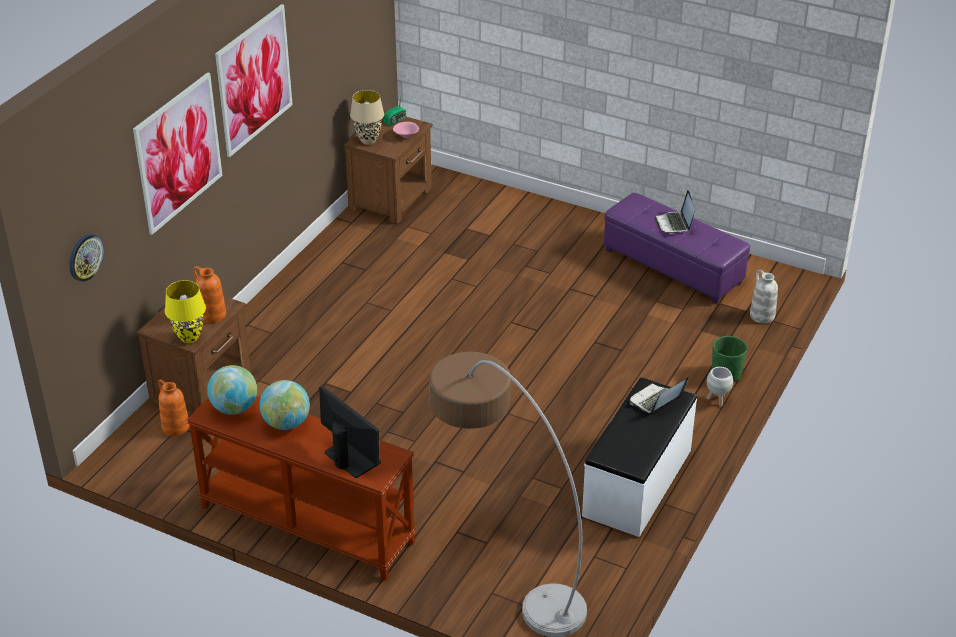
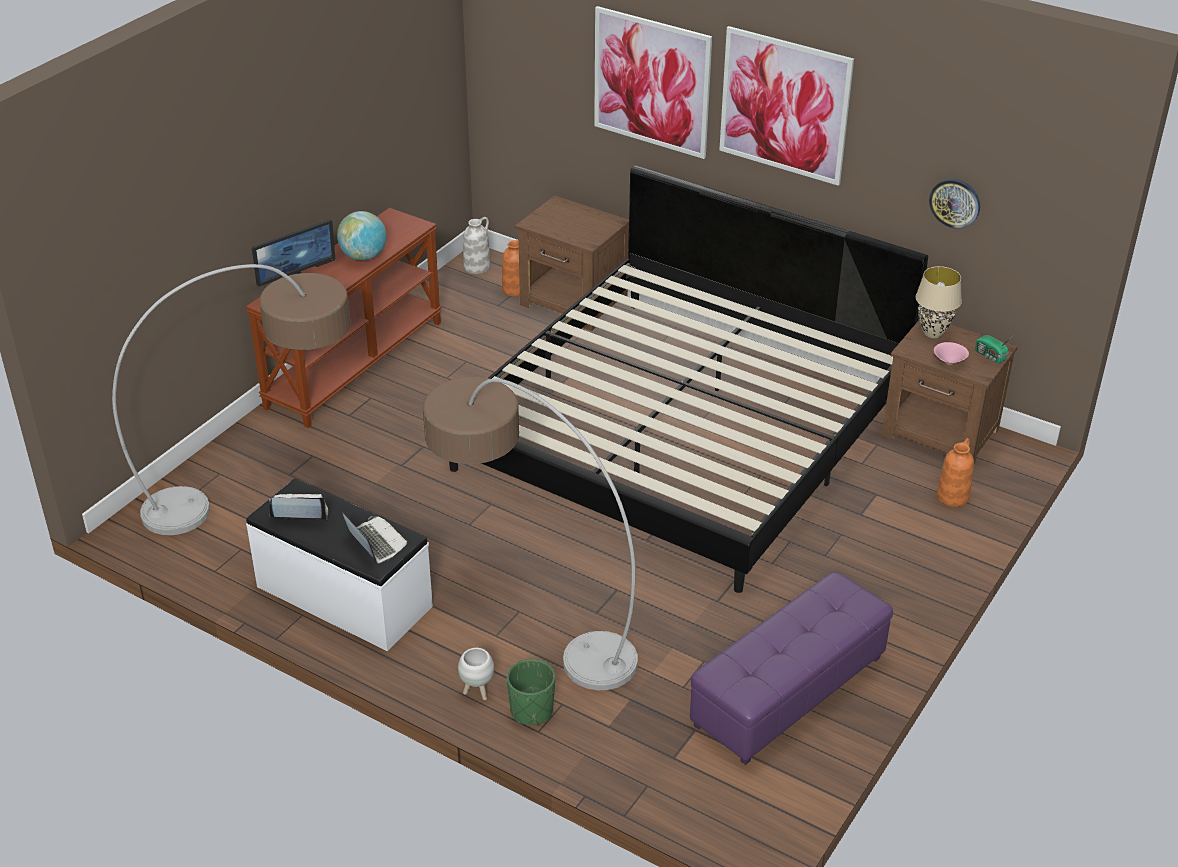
camera: 95 degrees right, 0 degrees up
(85, 257) = (516, 72): wall clock -> wall clock (955, 202)
(189, 338) = (538, 222): yellow table lamp -> none
(211, 315) = (574, 232): orange vase -> orange vase (952, 496)
(234, 408) = (395, 230): globe -> none
(400, 317) = (682, 431): none -> bed
(630, 383) = (527, 613): none -> floor lamp
(674, 223) = (802, 637): laptop -> laptop (299, 512)
(761, 315) = (660, 774): white vase -> white vase (477, 267)

